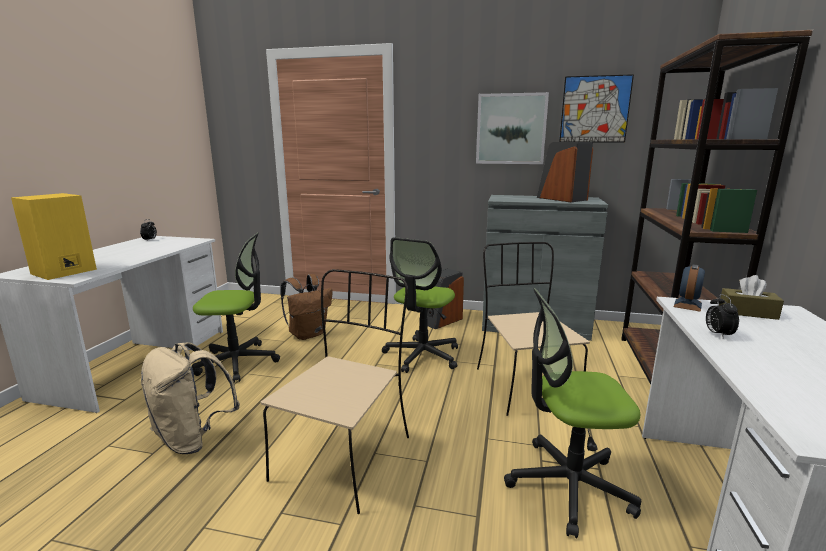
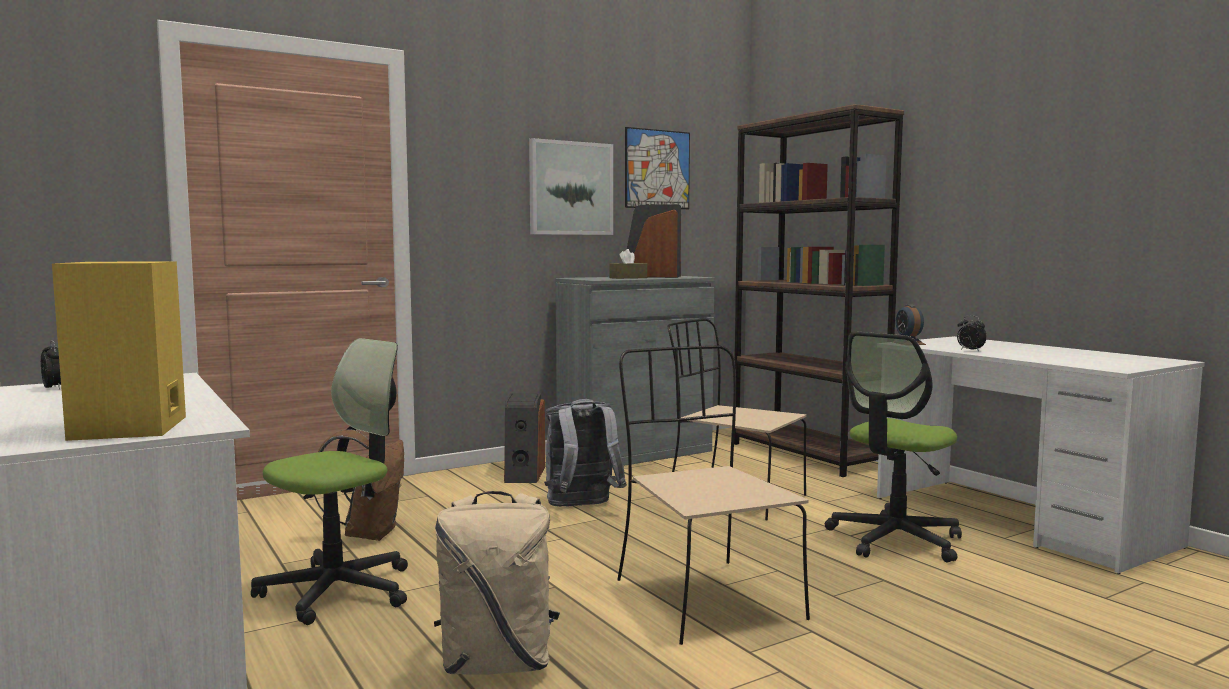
camera: 45 degrees left, 10 degrees down
(422, 355) = (581, 507): office chair -> grey backpack
(747, 312) = (946, 341): brown tissue box -> brown tissue box (628, 278)

